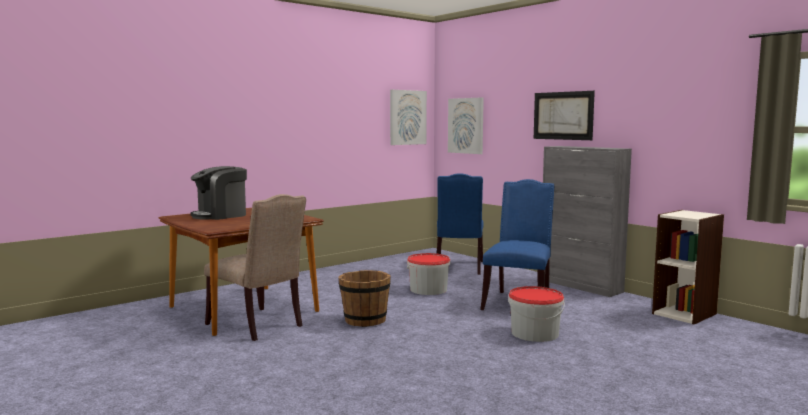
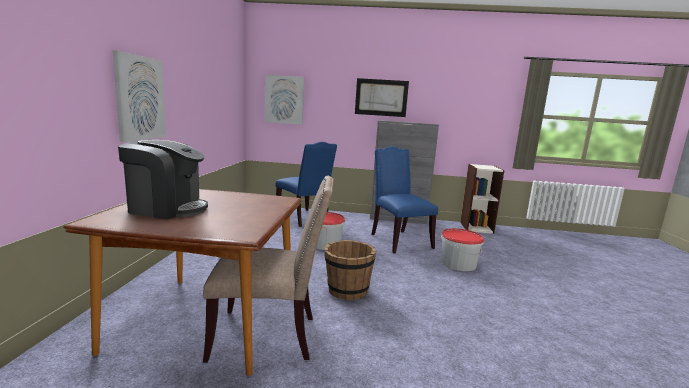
camera: 45 degrees left, 5 degrees up
(220, 215) = (167, 208): coffee machine -> coffee machine turned 90 degrees counterclockwise
(407, 117) = (234, 88): picture -> picture (140, 98)

